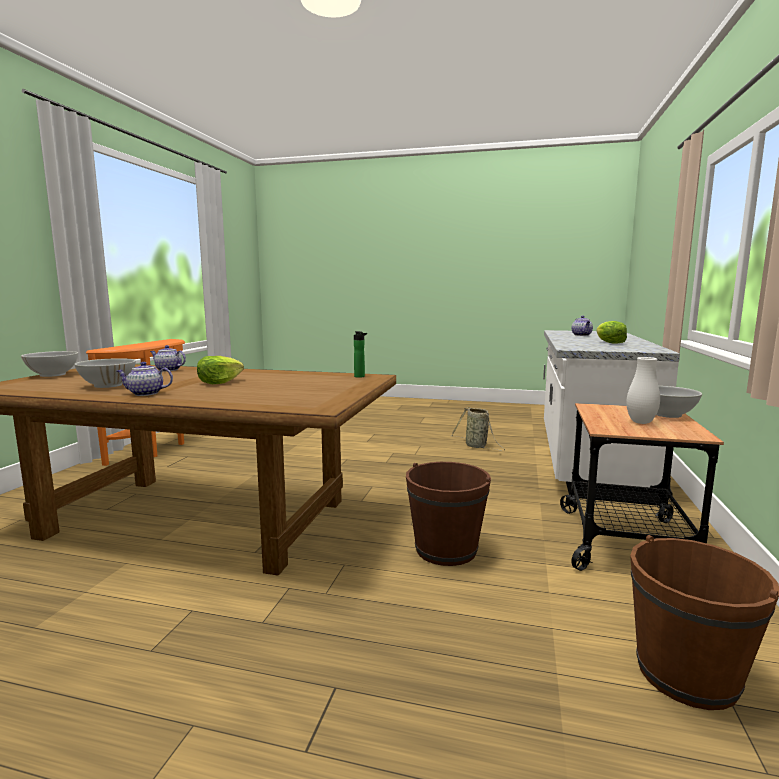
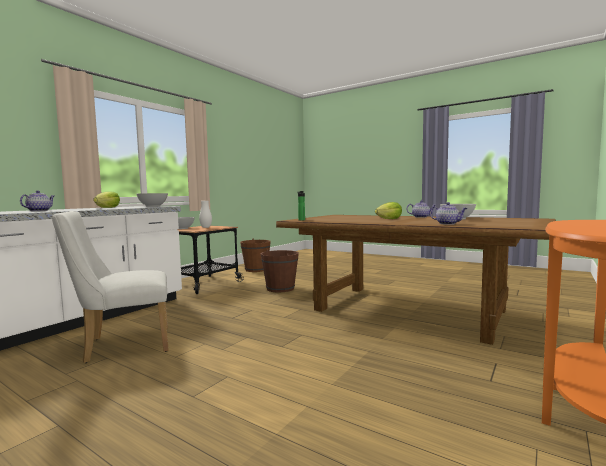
camera: 160 degrees left, 5 degrees down
(53, 375) = (538, 222): white bowl -> white bowl (153, 206)
(477, 446) = (121, 345): basket -> white chair

